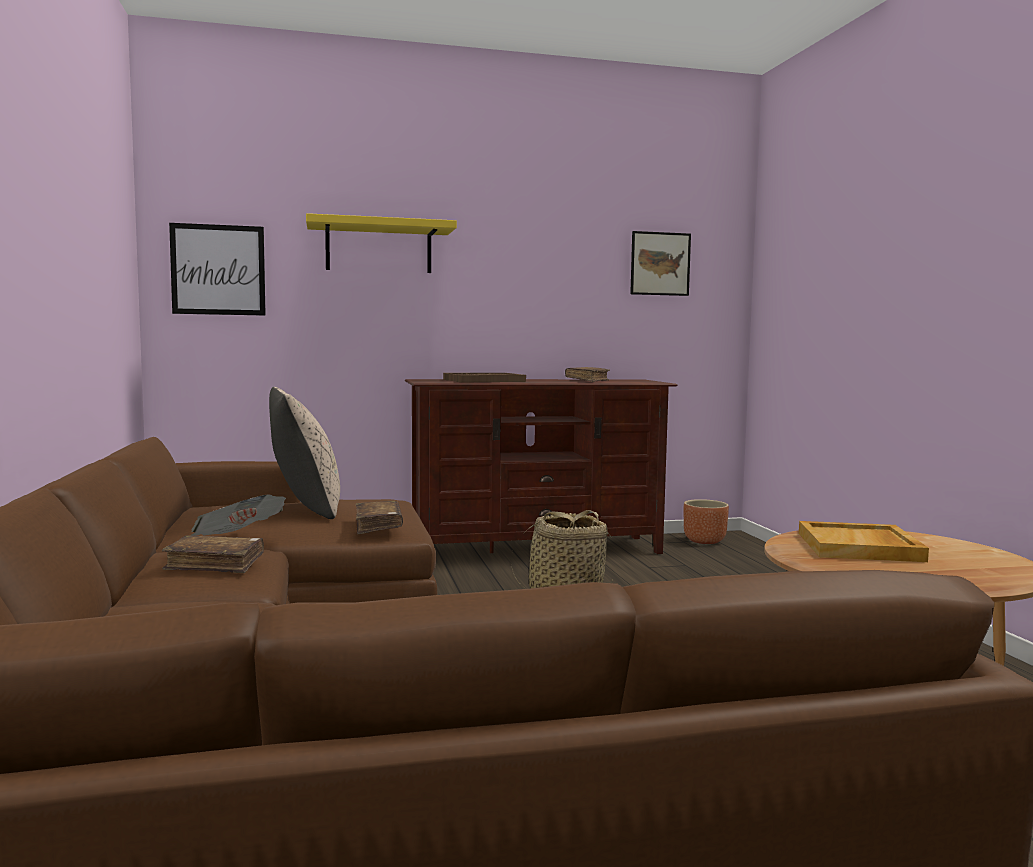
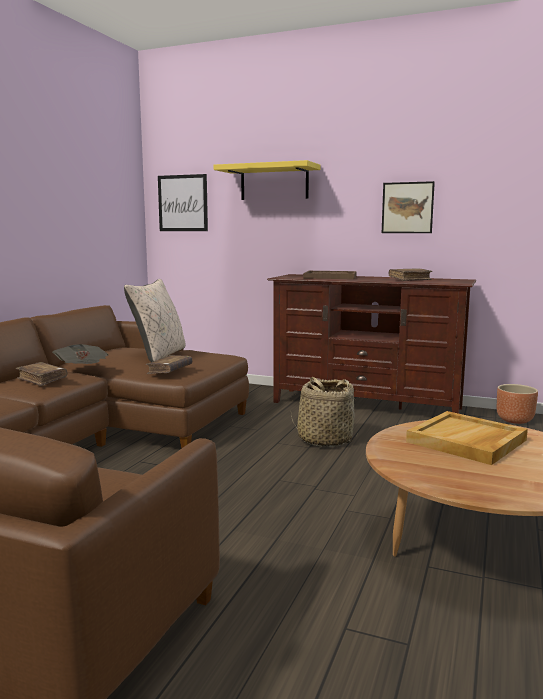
camera: 35 degrees right, 5 degrees up
(660, 264) = (496, 180): picture -> picture (407, 208)

